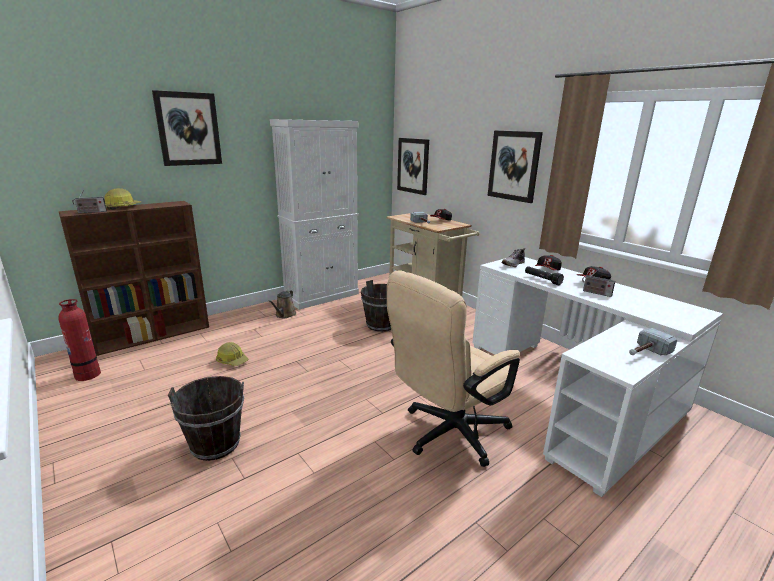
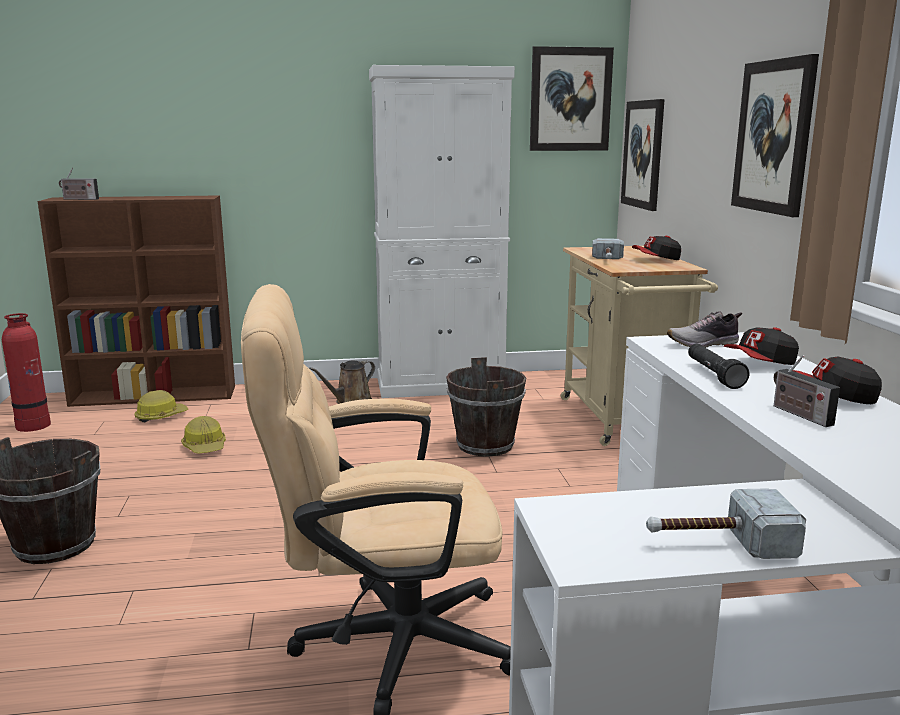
camera: 30 degrees right, 5 degrees down
(122, 207) = (127, 197): hard hat -> hard hat (161, 416)
(188, 129) = (236, 86): picture -> picture (570, 99)

